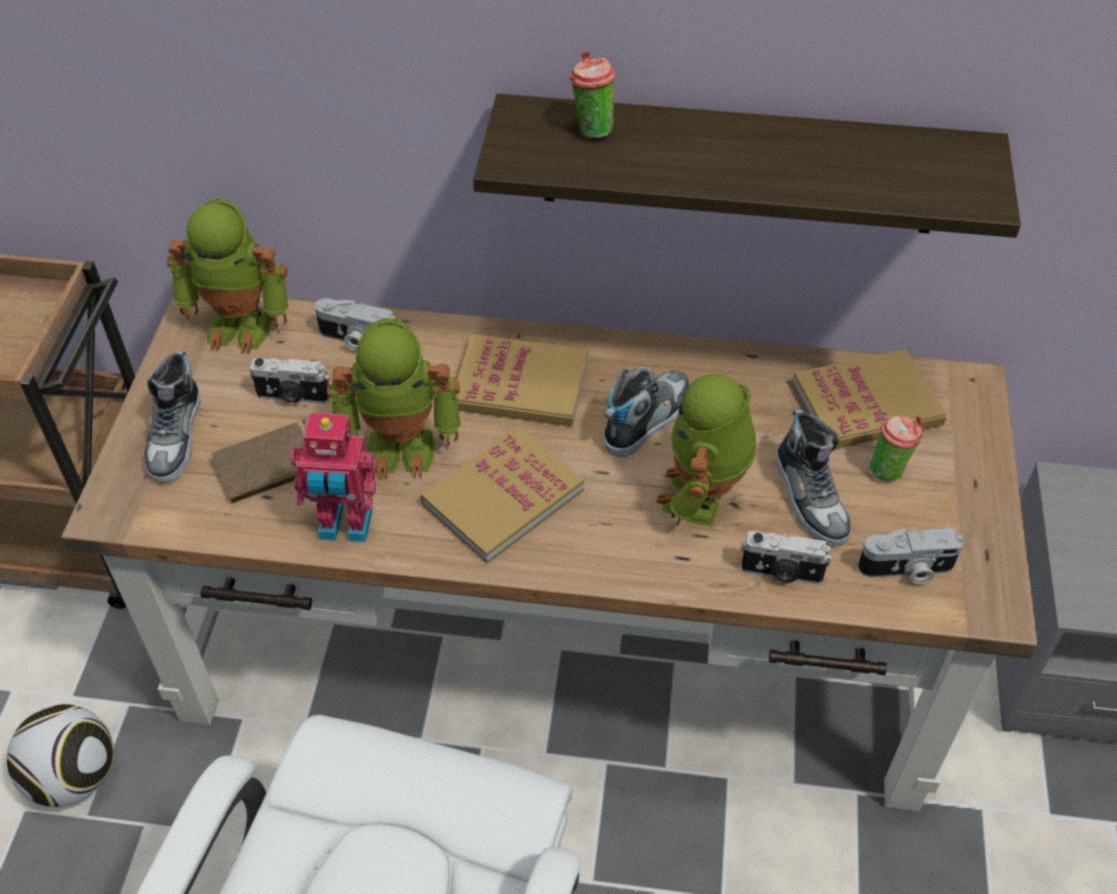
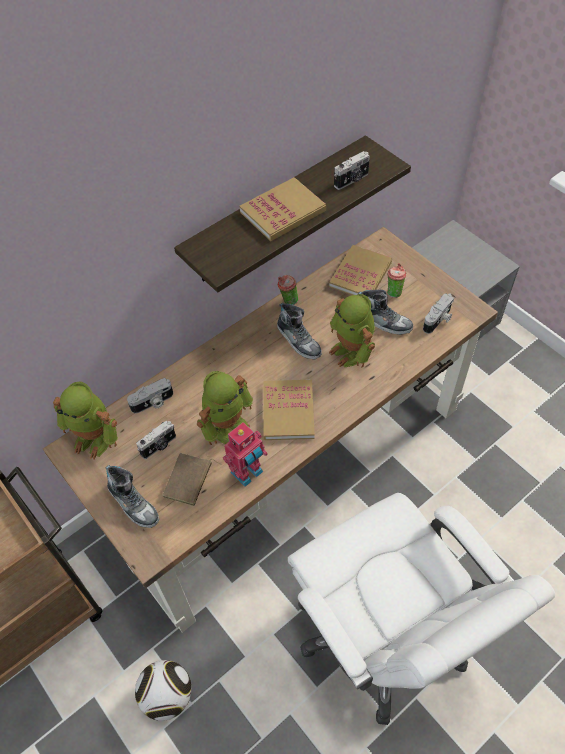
camera: 45 degrees left, 5 degrees up
(242, 324) = (95, 438): toy robot -> toy robot turned 60 degrees clockwise
(520, 385) = (239, 366): book -> book (283, 212)
(591, 129) = (231, 234): cup -> cup (288, 301)
(646, 418) = (299, 340): shoe -> shoe turned 150 degrees clockwise
(781, 573) = (406, 355): camera -> camera (352, 180)

